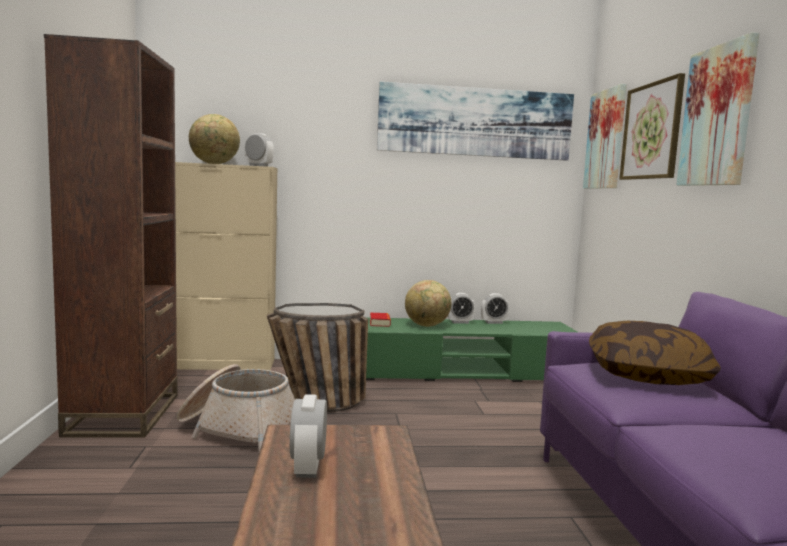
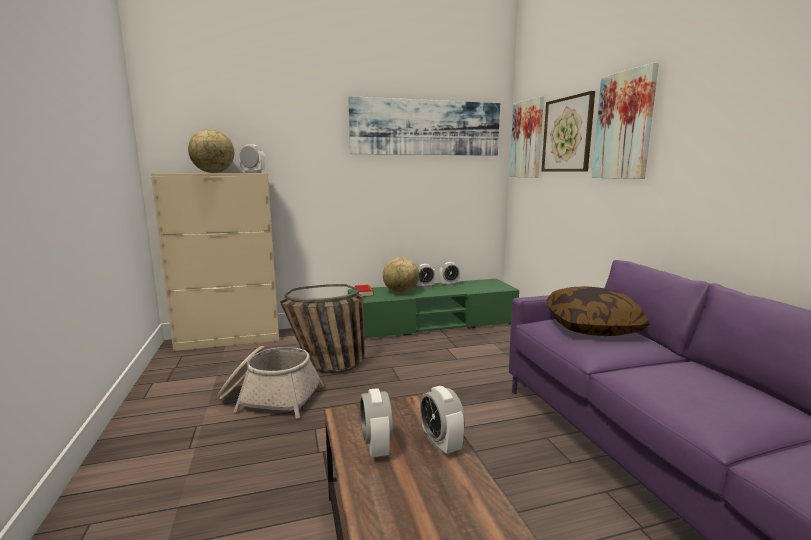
camera: 10 degrees left, 5 degrees up
(124, 414) = (167, 397): brown bookcase -> none
(387, 475) = (441, 444): none -> alarm clock

